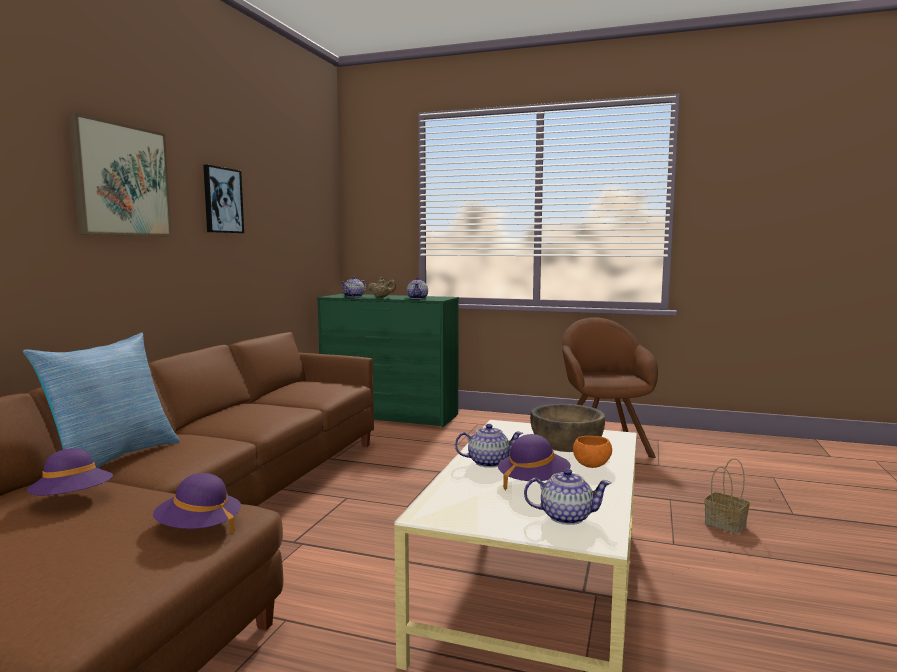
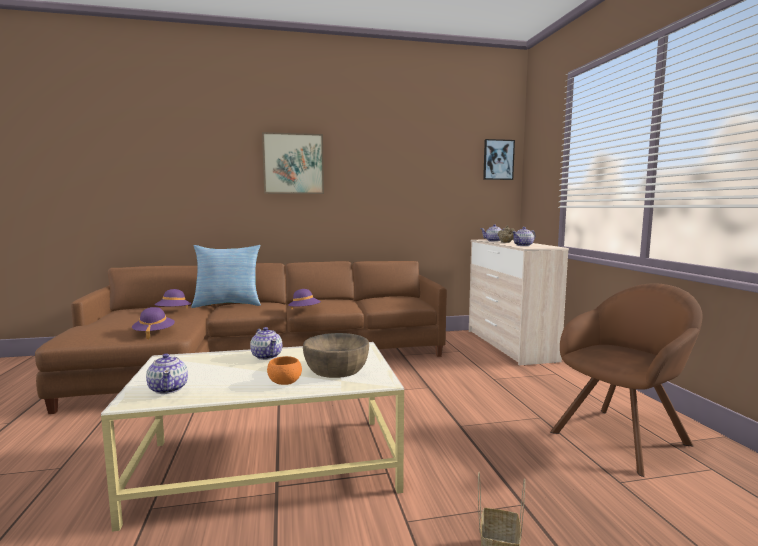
camera: 60 degrees right, 0 degrees up
(222, 200) = (374, 170): picture -> picture (498, 160)
(389, 415) = (508, 345): green dresser -> beige dresser
(533, 483) = (232, 372): purple hat -> purple hat (304, 311)

